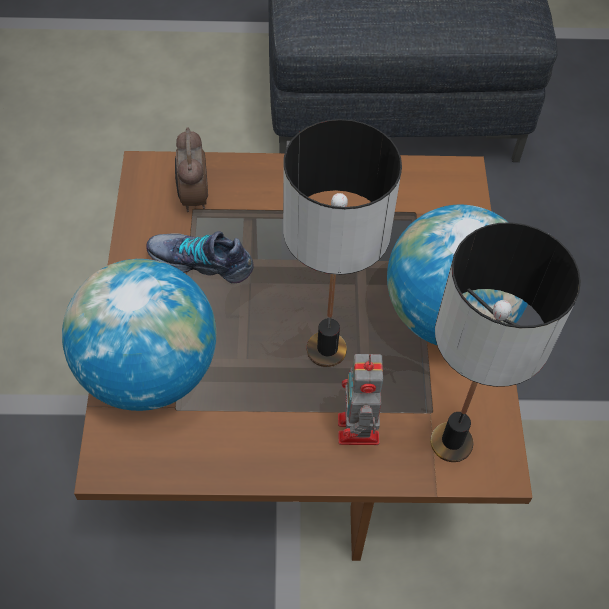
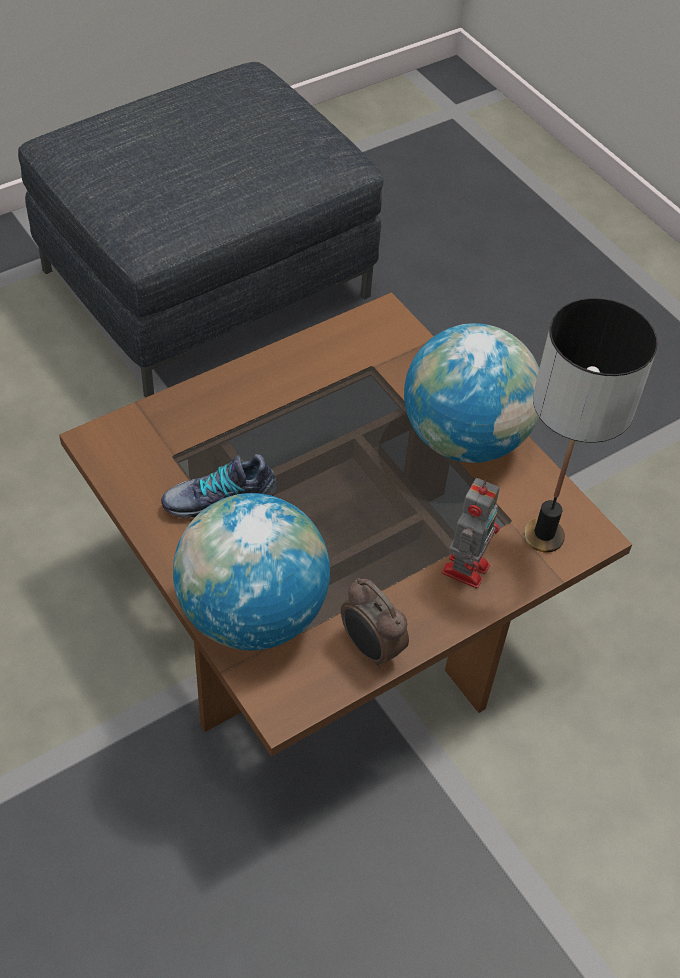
camera: 35 degrees left, 5 degrees down
(193, 197) = (164, 445): alarm clock -> alarm clock (370, 648)
(326, 351) = (389, 517): table lamp -> none
(358, 431) = (466, 566): toy robot -> toy robot turned 120 degrees counterclockwise

